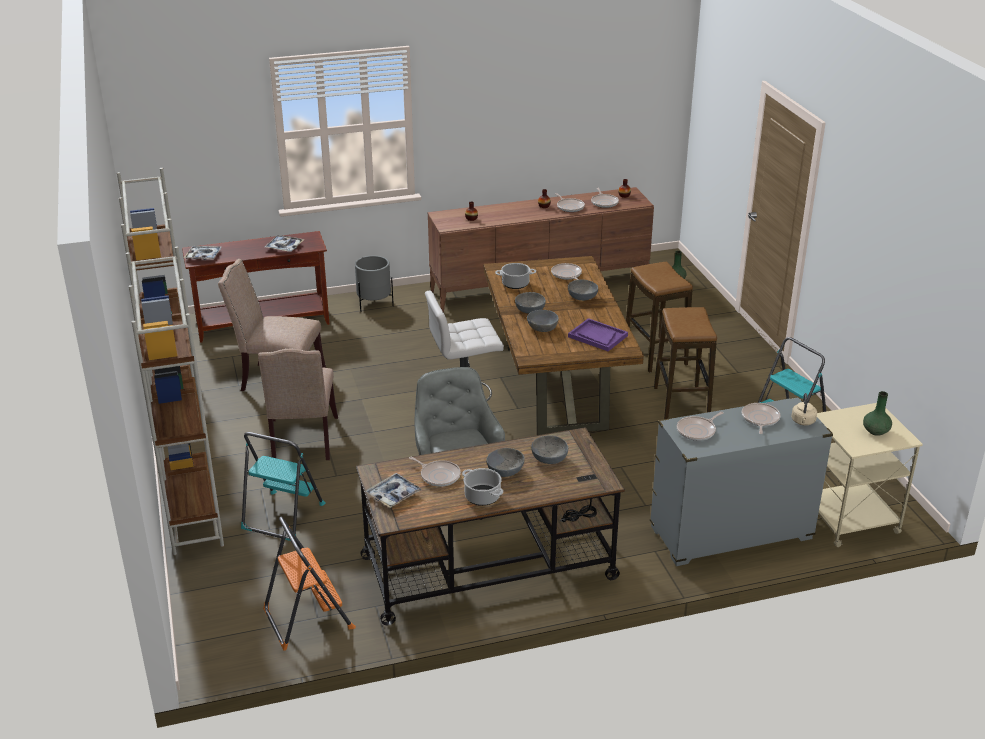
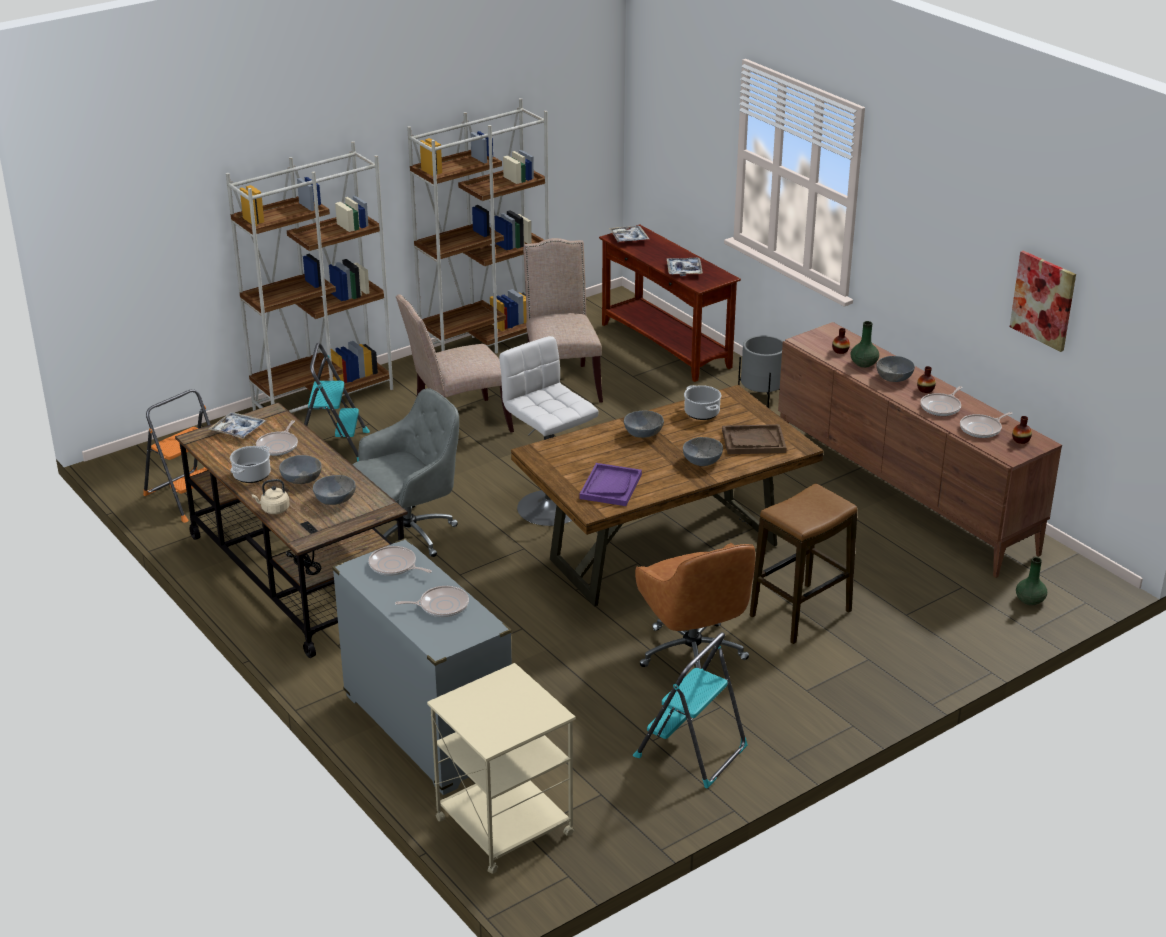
camera: 70 degrees right, 0 degrees up
(542, 328) = (606, 448): grey bowl -> grey bowl (894, 378)
(567, 275) = (753, 441): frying pan -> brown tray
(588, 109) = (1043, 300): none -> picture
(681, 404) = (691, 653): stool -> brown office chair
(803, 422) = (450, 638): beige kettle -> beige kettle (273, 509)
(875, 431) = (498, 716): green vase -> green vase (864, 364)

